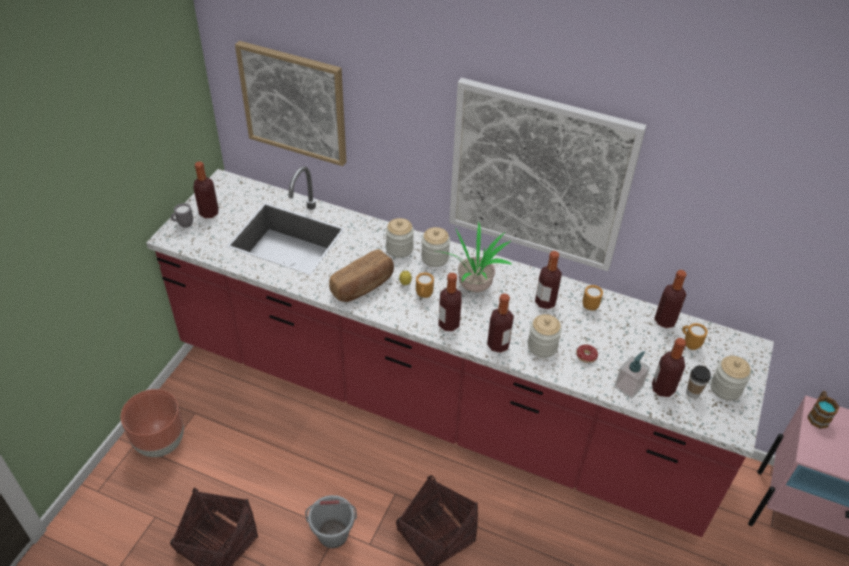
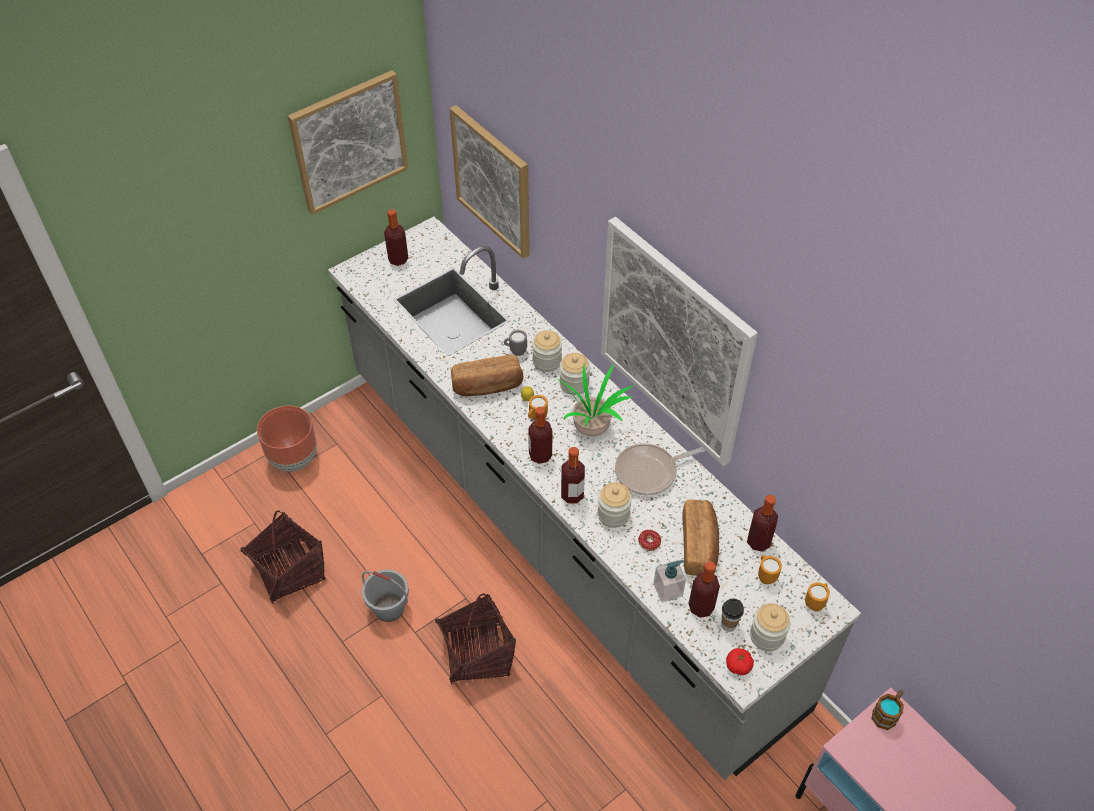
camera: 30 degrees right, 5 degrees up
(146, 101) = (349, 141): none -> picture
(183, 225) = (369, 264): grey mug -> grey mug (515, 351)
(420, 397) = (547, 517): red counter -> grey counter
(545, 302) = (649, 472): bottle -> frying pan
(590, 305) = (693, 493): orange mug -> orange mug (815, 602)
(624, 342) = (699, 545): none -> bread
(724, 421) = (738, 666): none -> tomato

